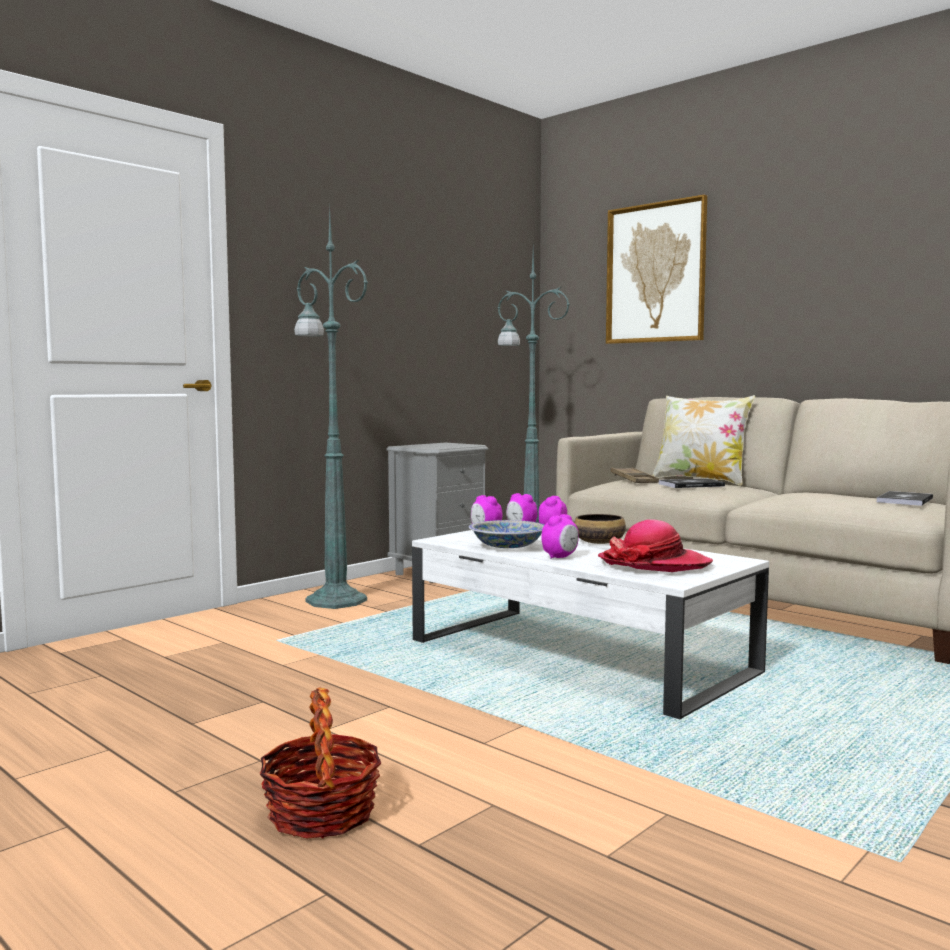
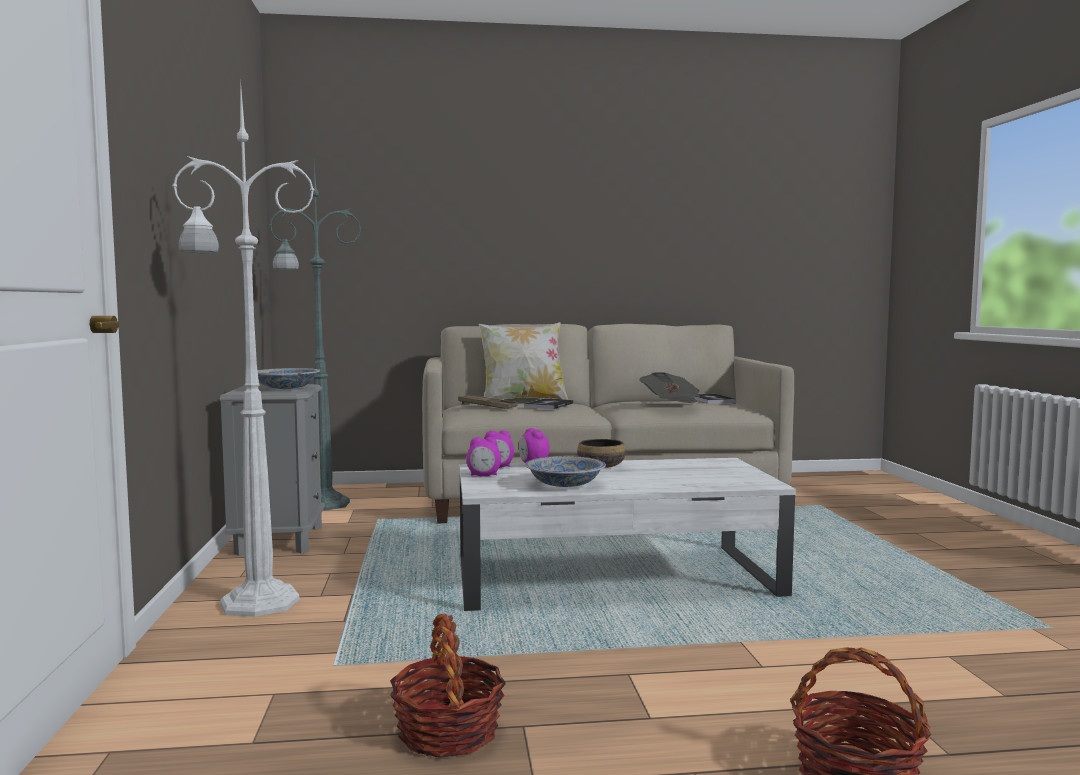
camera: 50 degrees left, 0 degrees up
(229, 687) = (448, 732): none -> basket
(334, 600) = (255, 602): green floor lamp -> white floor lamp
(445, 446) = (286, 388): none -> bowl
(560, 557) = (635, 484): alarm clock -> none
(654, 564) = (704, 475): hat -> none
(655, 273) = (419, 203): picture -> none
(819, 499) = (672, 405): none -> newspaper

